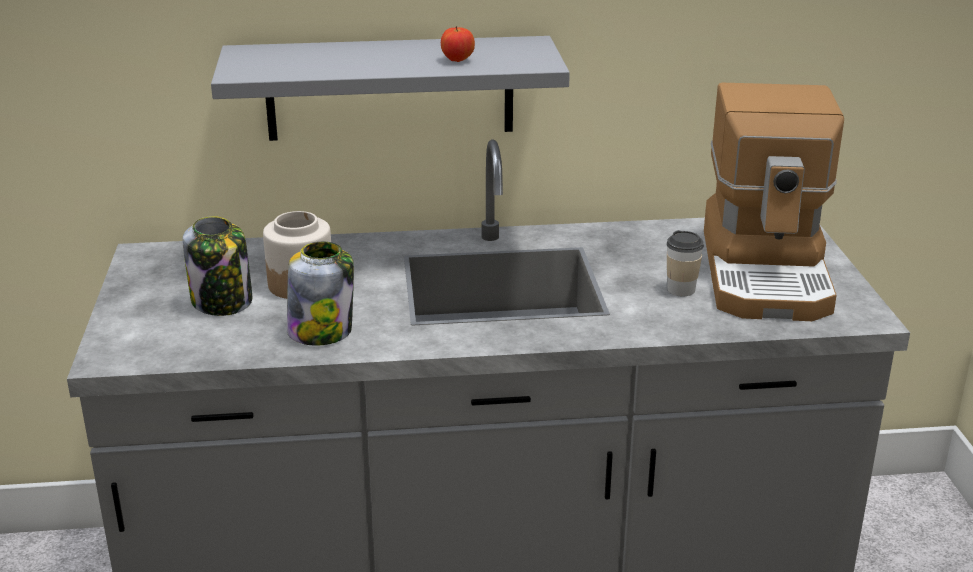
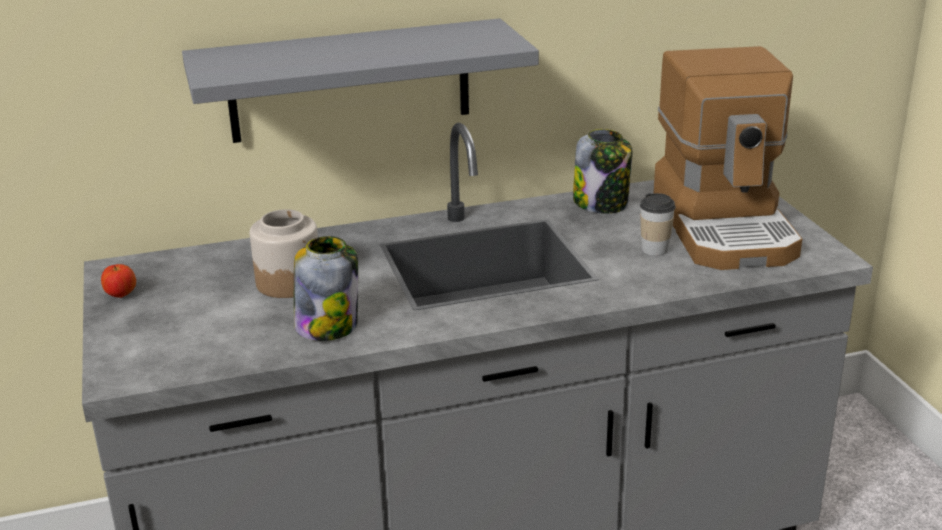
camera: 10 degrees left, 0 degrees up
(223, 302) = (216, 308): jar -> jar (601, 203)
(457, 60) = (426, 47): apple -> apple (121, 295)

